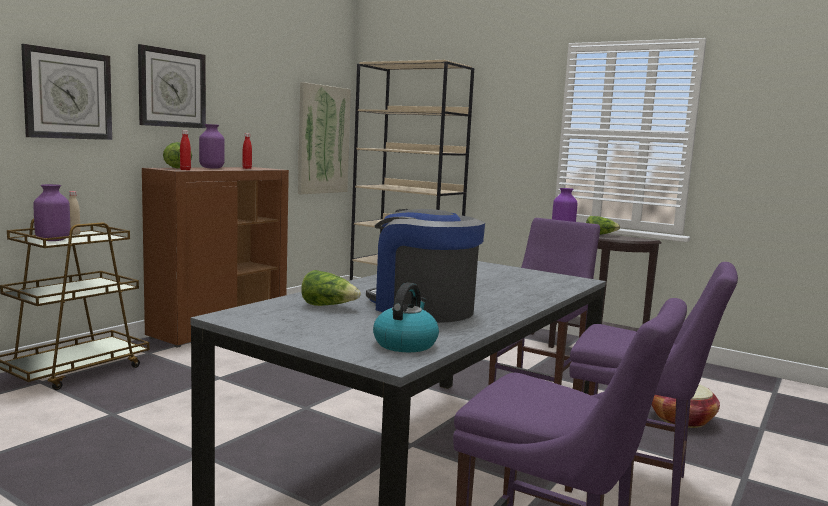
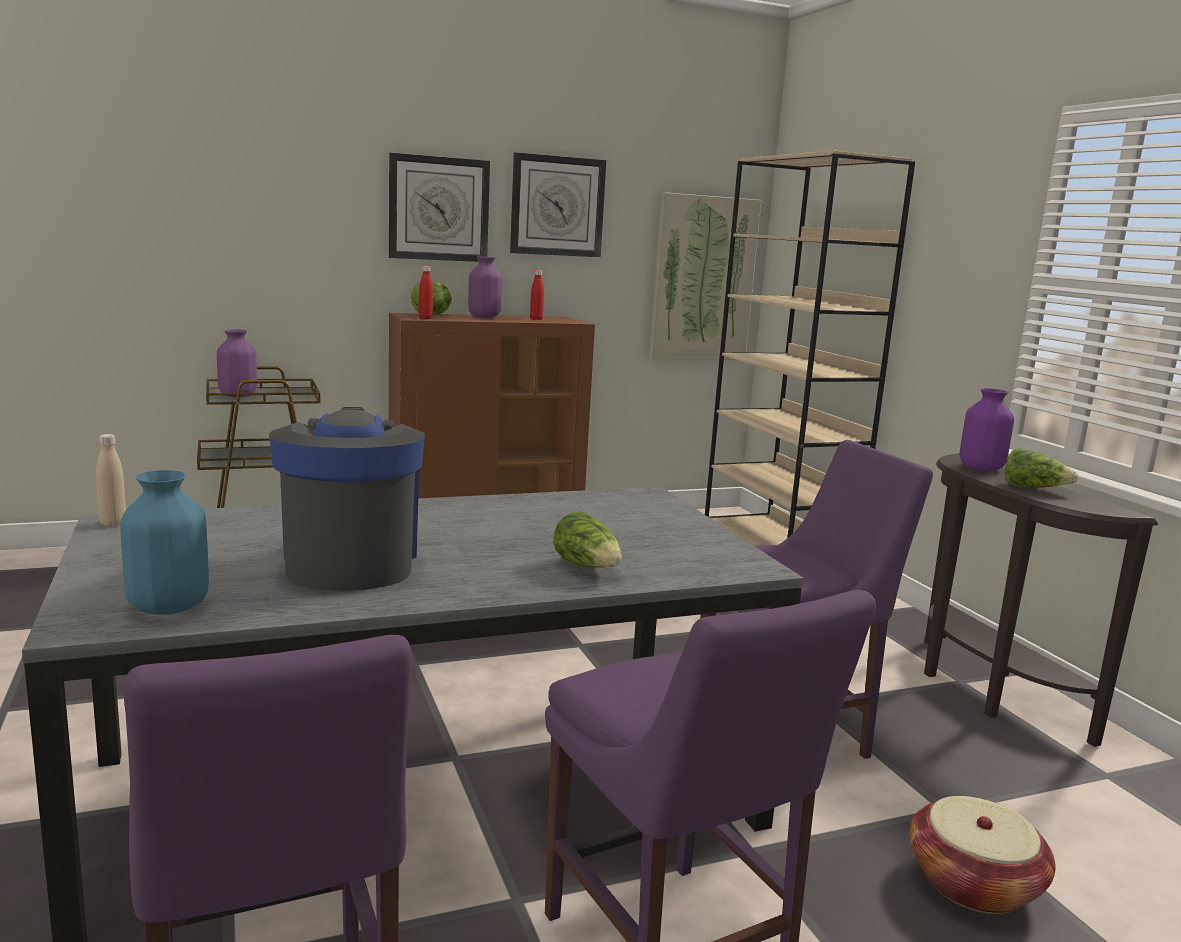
camera: 35 degrees right, 5 degrees up
(68, 94) = (292, 221): wall clock -> wall clock (557, 206)
(74, 234) = (279, 390): beige bottle -> beige bottle (113, 524)
(328, 306) = (253, 531): lettuce -> lettuce (588, 567)
(405, 344) = (167, 606): kettle -> blue vase

